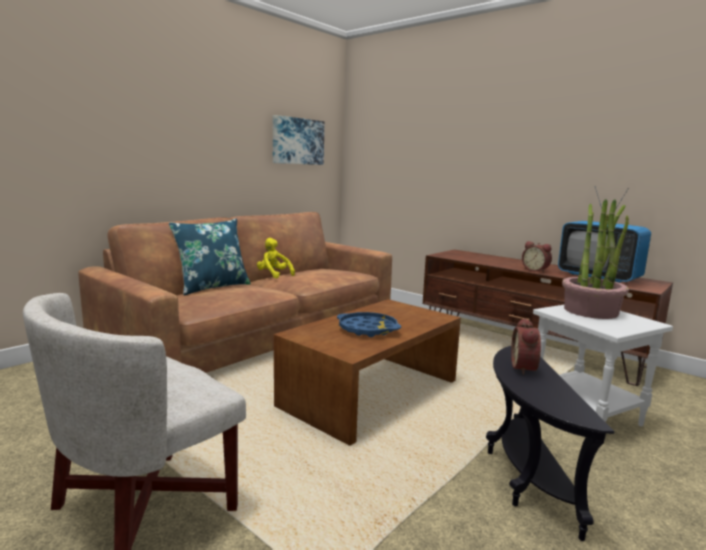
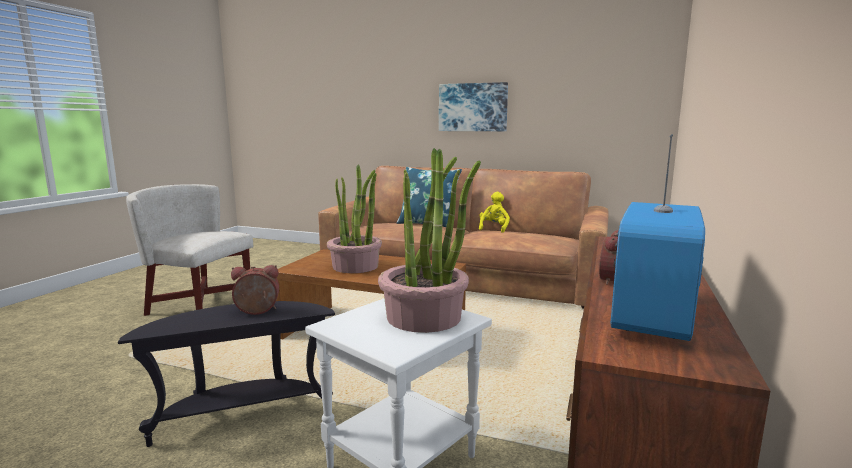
camera: 70 degrees right, 0 degrees up
(297, 141) = (593, 91): picture -> picture (473, 107)
(367, 329) = (355, 266): blue tray -> potted plant

